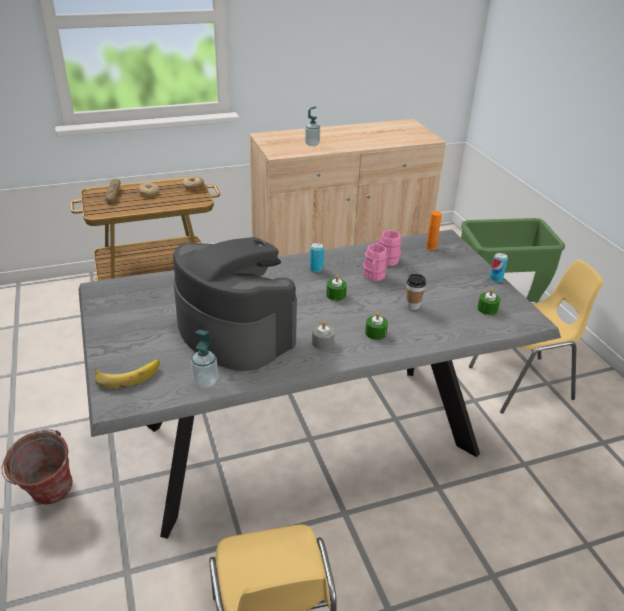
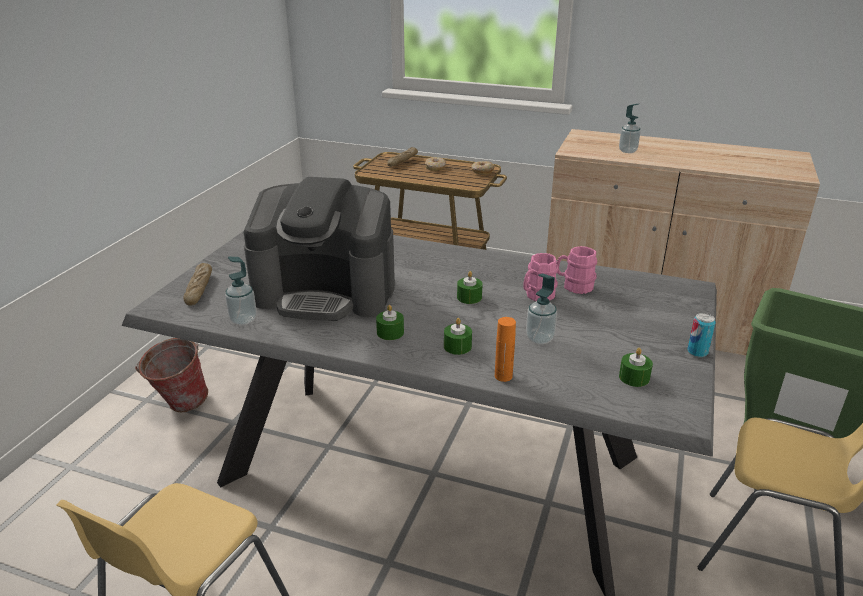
camera: 40 degrees right, 5 degrees down
(127, 373) = (199, 289): banana -> bread
(234, 331) = (326, 292): coffee machine -> coffee machine turned 105 degrees clockwise
(316, 269) = (484, 268): can -> none
(322, 342) = (390, 332): grey candle -> green candle
(412, 306) = (539, 338): cup -> soap dispenser
(431, 247) = (655, 291): orange bottle -> orange bottle (503, 376)

